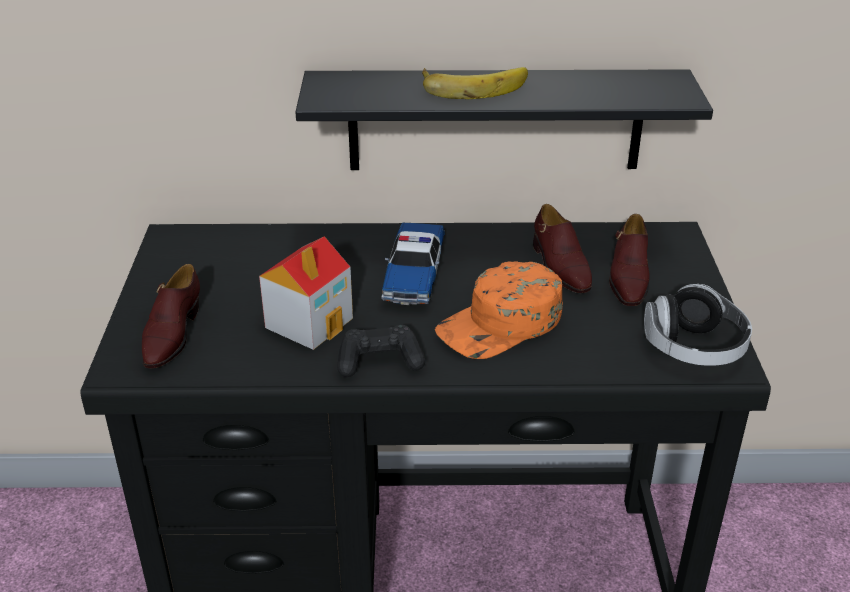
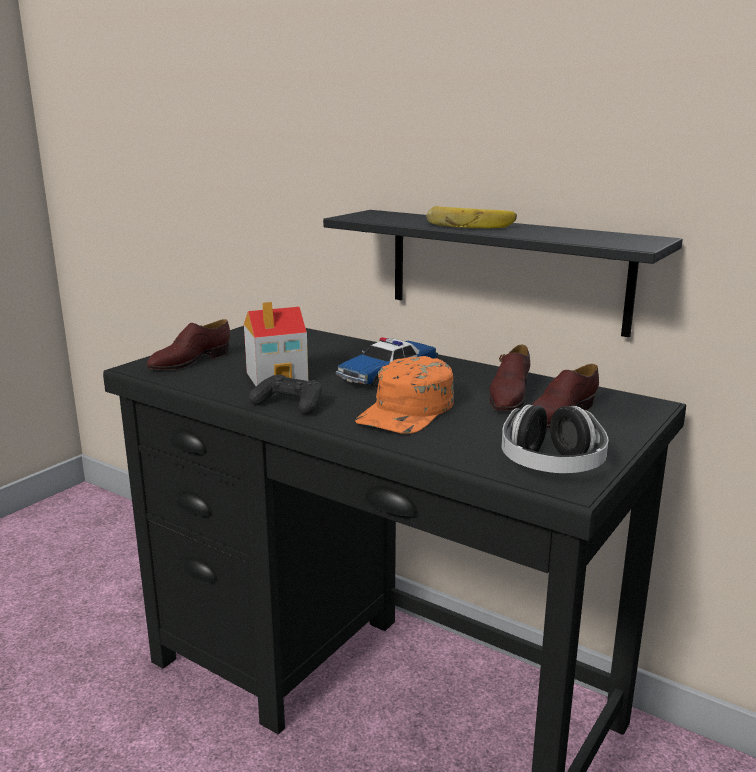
camera: 35 degrees right, 15 degrees down
(501, 324) = (407, 411): orange cap -> orange cap turned 60 degrees counterclockwise

